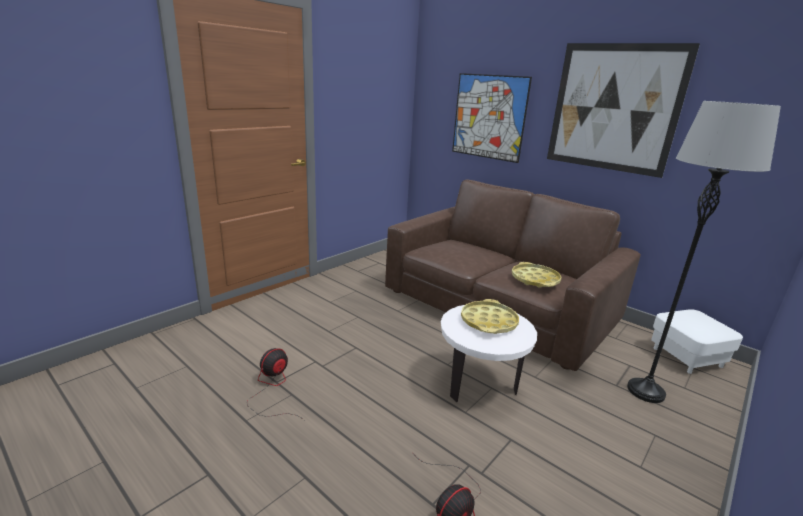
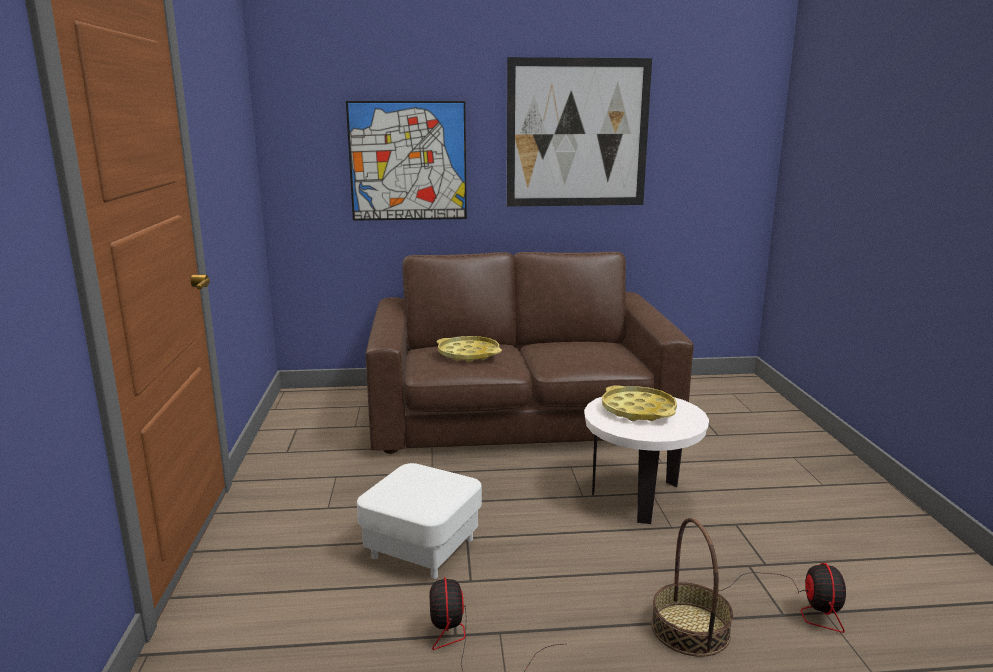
camera: 45 degrees left, 5 degrees down
(367, 464) = (690, 629): none -> basket
(535, 279) = (596, 353): yellow tray -> yellow tray (468, 354)
(645, 391) = (739, 428): grey floor lamp -> none
(686, 357) = (716, 387): white ottoman -> white ottoman (422, 548)

